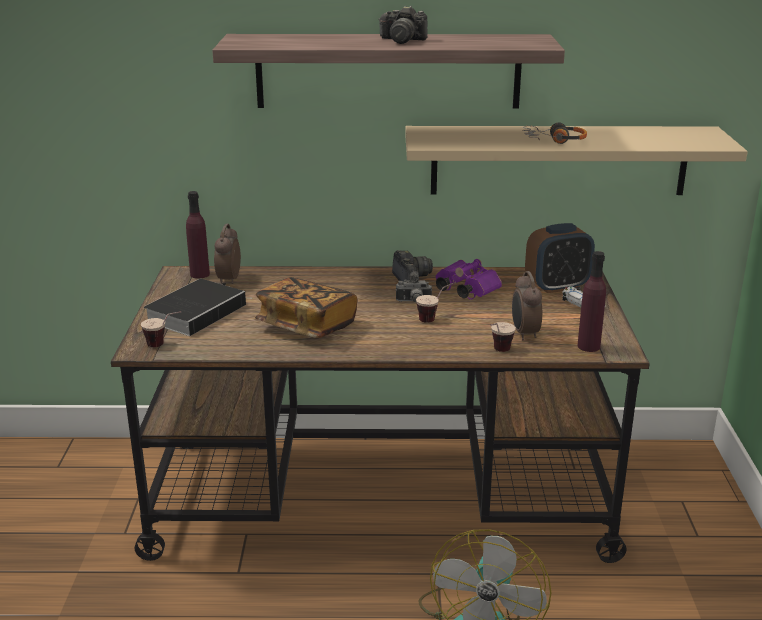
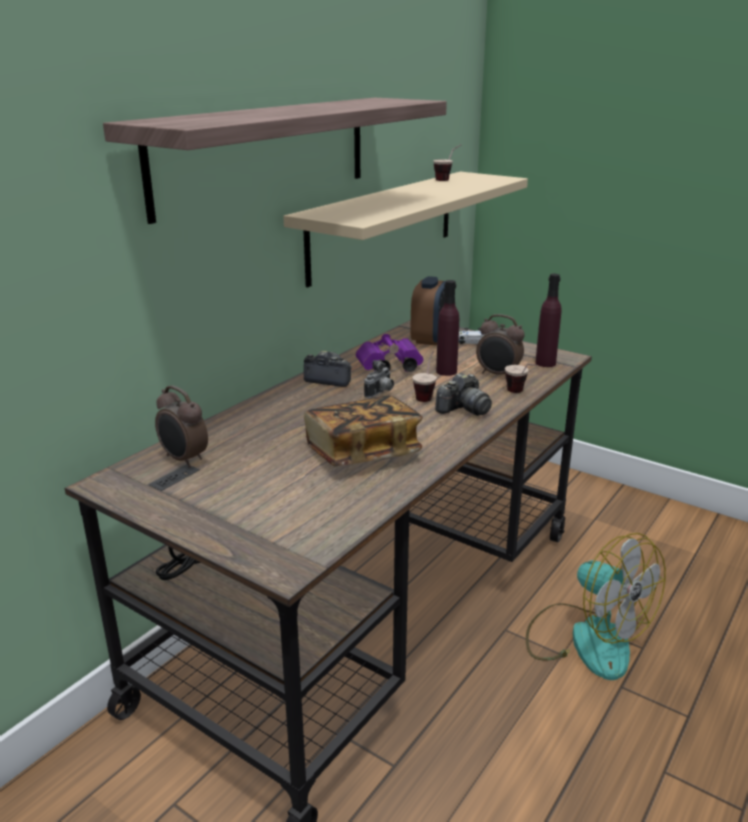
camera: 55 degrees left, 0 degrees up
(164, 345) = (296, 547): cup -> cup (447, 179)
(197, 311) = (237, 501): book -> none
(200, 274) = (136, 471): purple bottle -> purple bottle (446, 371)
(402, 40) = (311, 108): camera -> camera (463, 409)
(554, 141) = (423, 197): headphones -> none

